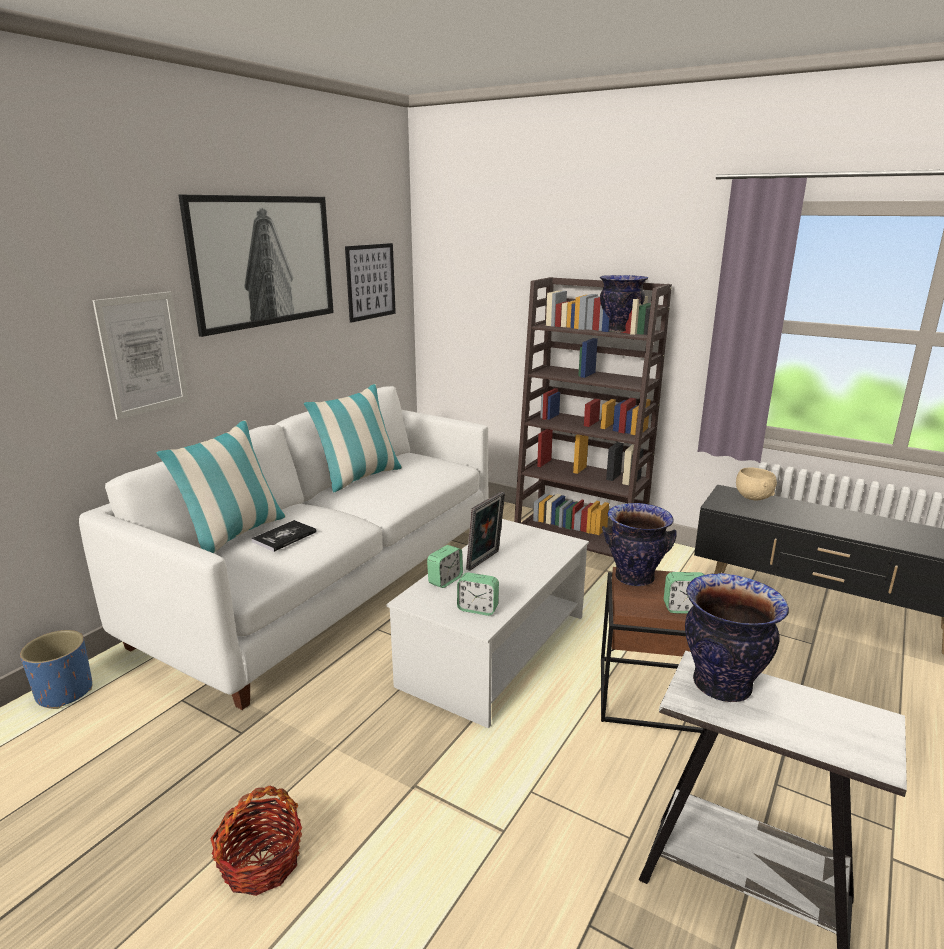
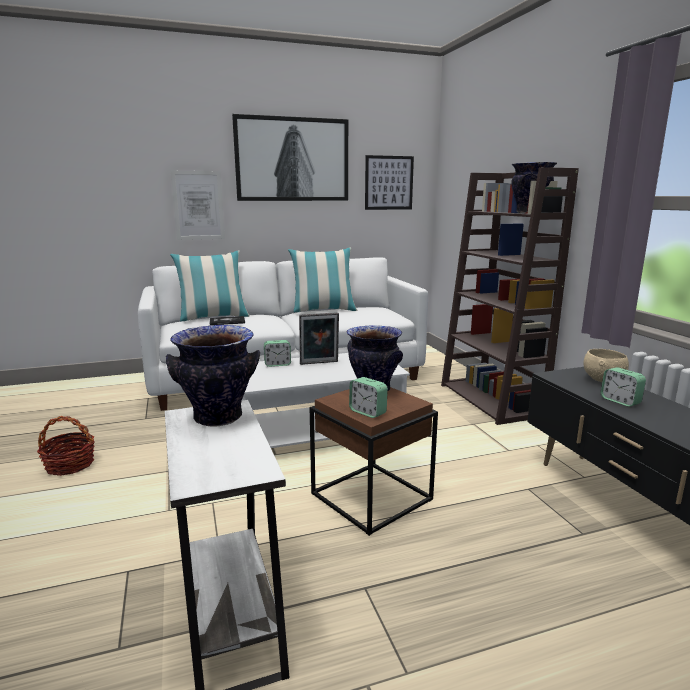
camera: 40 degrees right, 5 degrees down
(65, 692) = (118, 380): blue planter -> none
(478, 609) = (264, 379): alarm clock -> alarm clock (620, 401)

